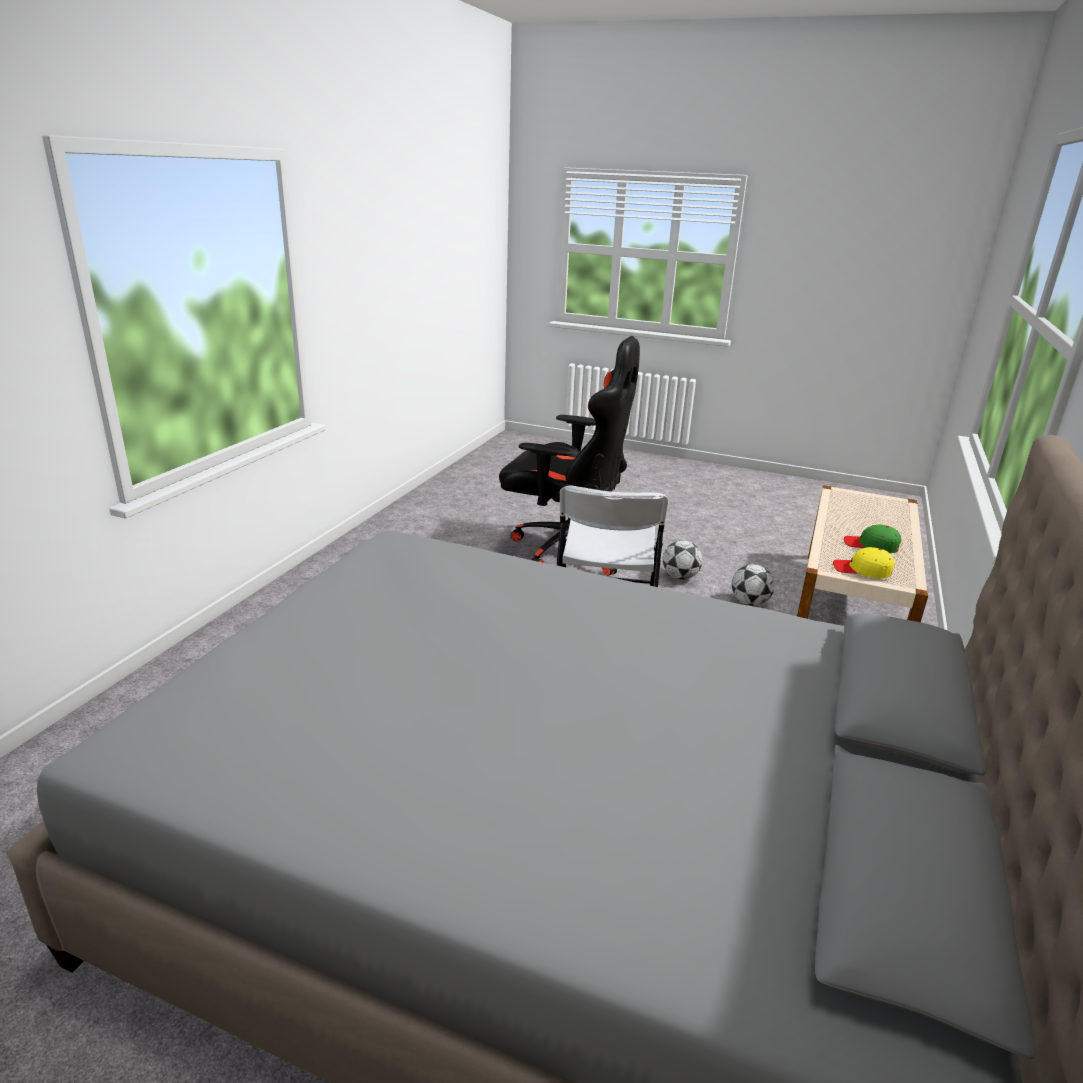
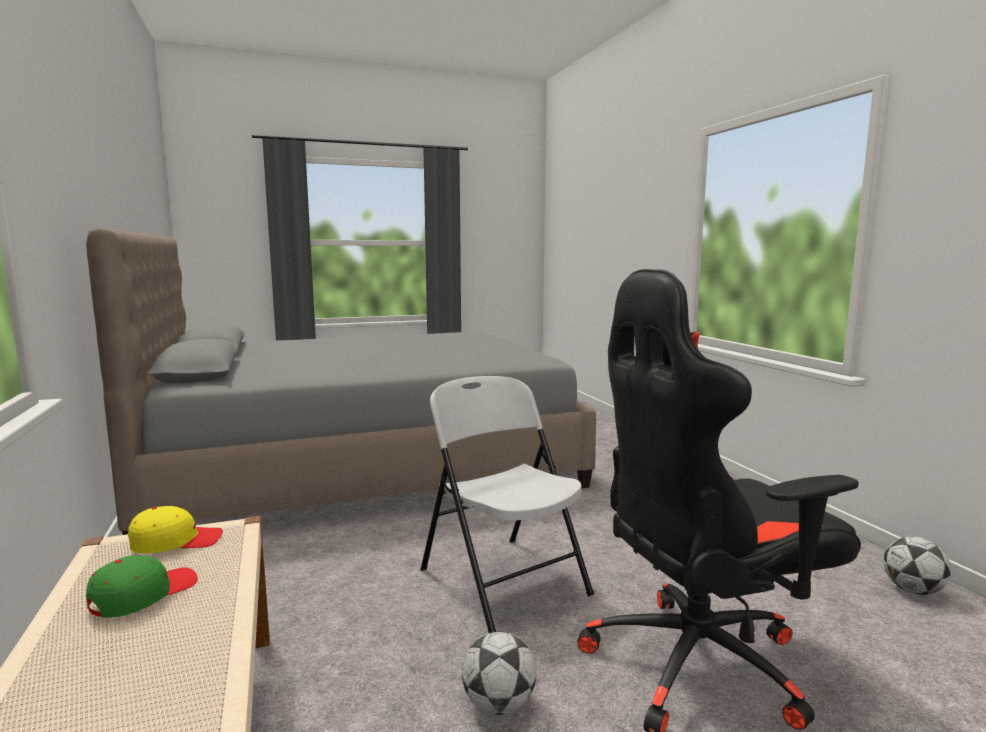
camera: 140 degrees right, 15 degrees down
(749, 603) = (356, 708): football -> football (912, 590)
(871, 546) = (143, 595): green cap -> green cap turned 45 degrees counterclockwise

